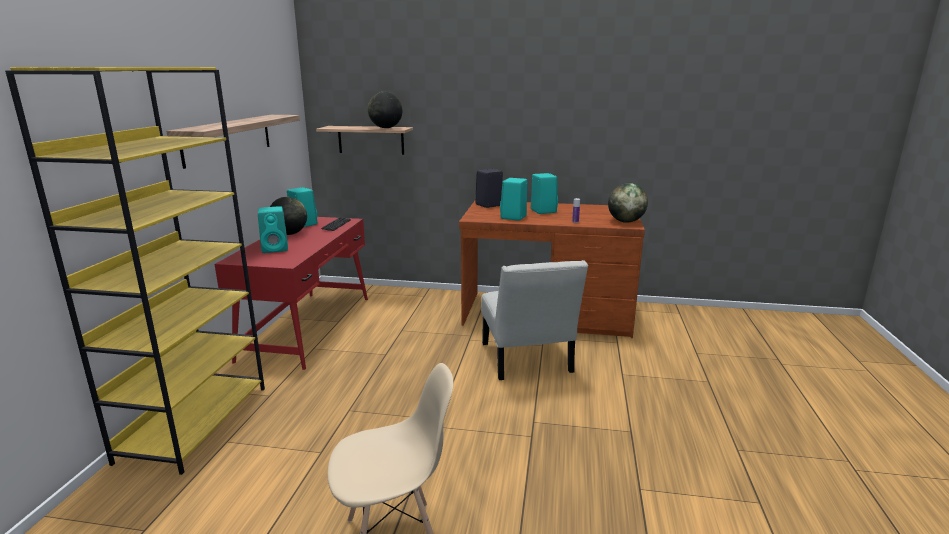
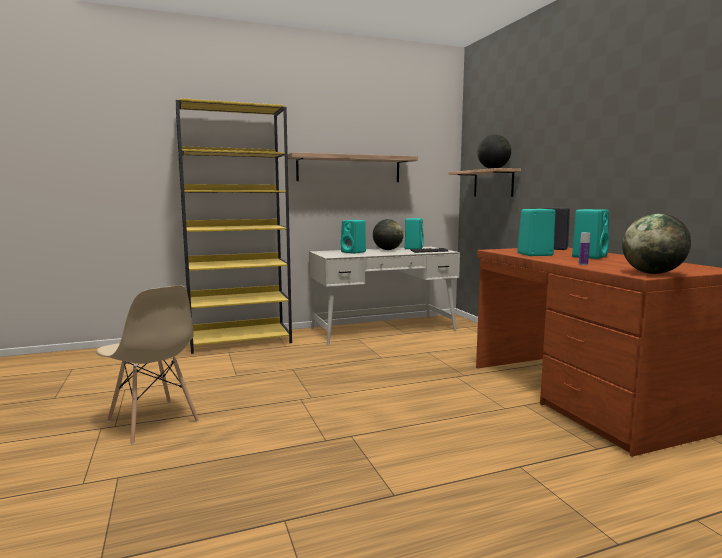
camera: 60 degrees right, 10 degrees down
(308, 327) = (383, 329): red desk -> white desk
(527, 361) = (459, 408): white chair -> none

